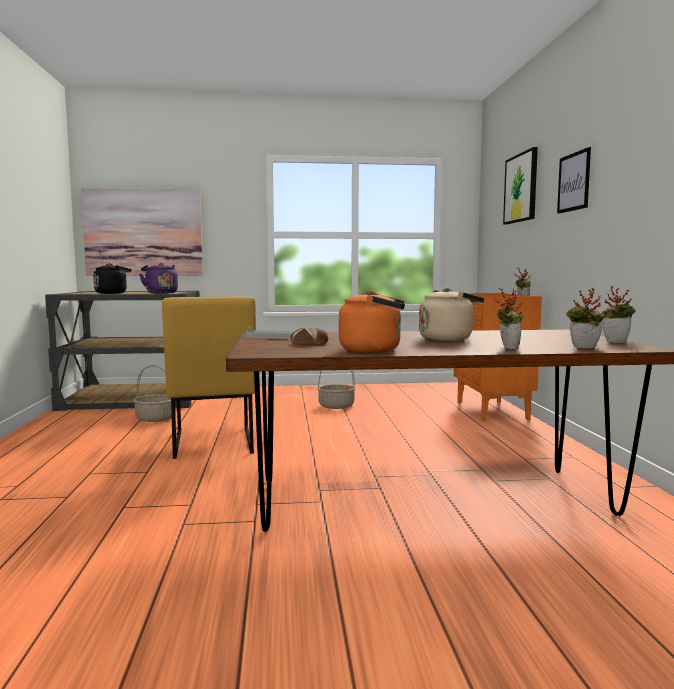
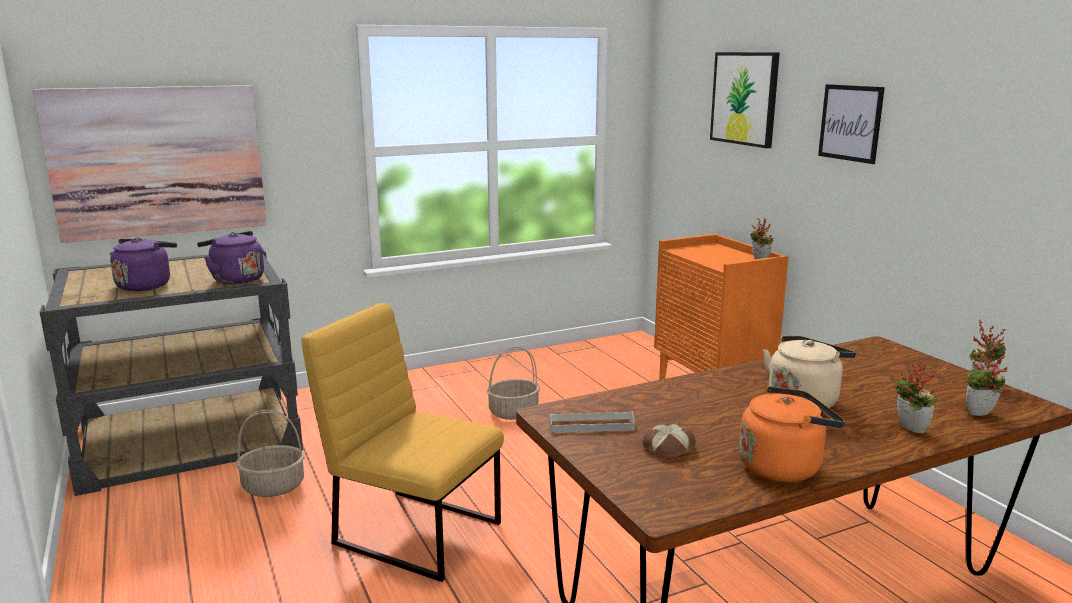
camera: 20 degrees left, 10 degrees up
(112, 293) = (146, 285): black kettle -> purple kettle
(212, 443) = (414, 531): yellow chair -> yellow chair turned 150 degrees clockwise

